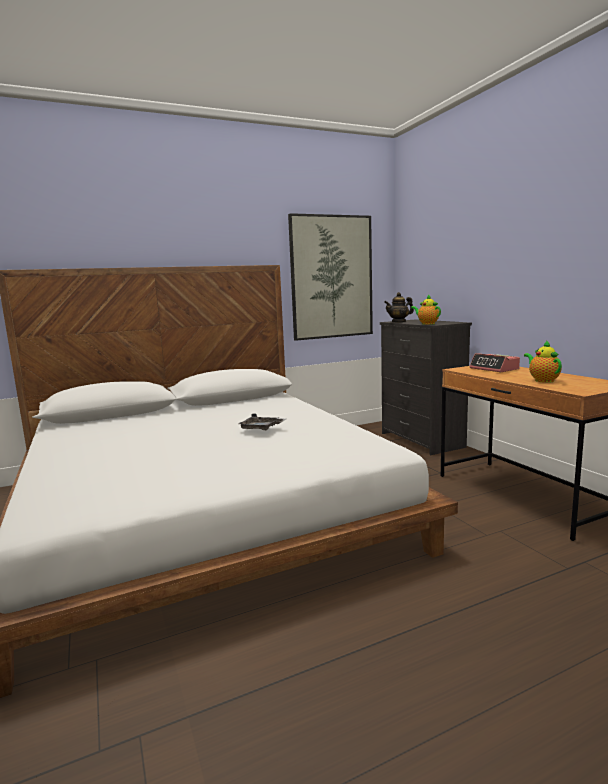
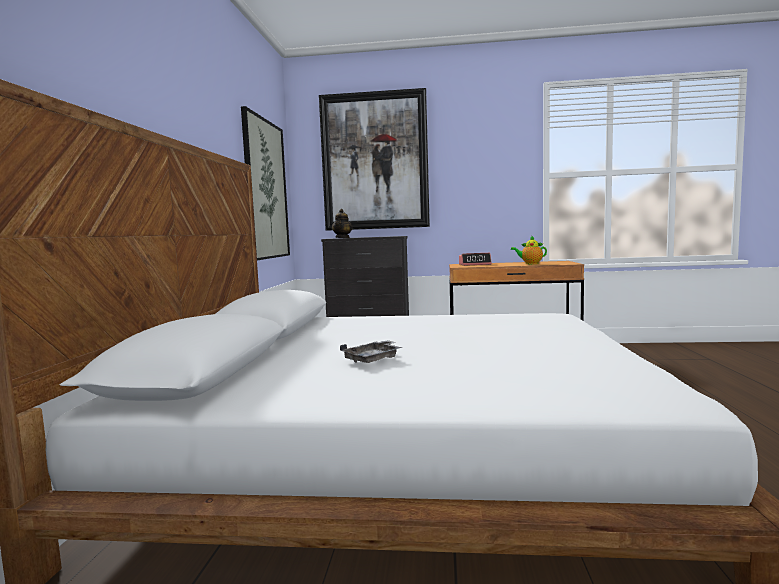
camera: 60 degrees left, 5 degrees down
(261, 428) = (447, 327): grey tray -> grey tray (373, 359)
(427, 324) = (386, 236): teapot -> none
(451, 236) = (375, 161): none -> picture

